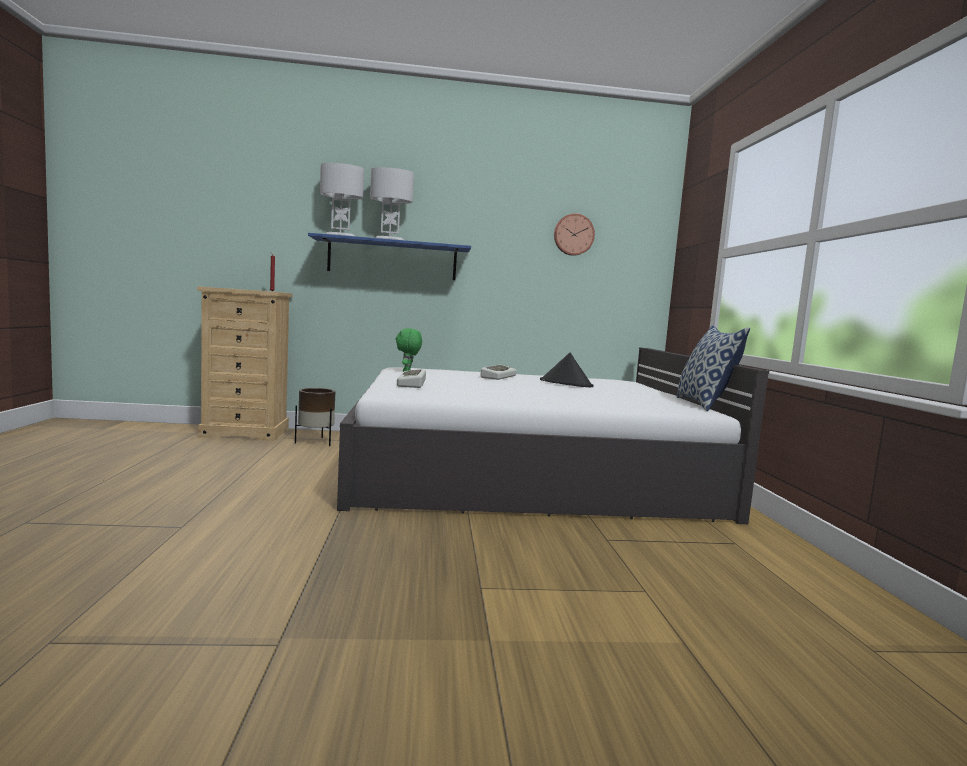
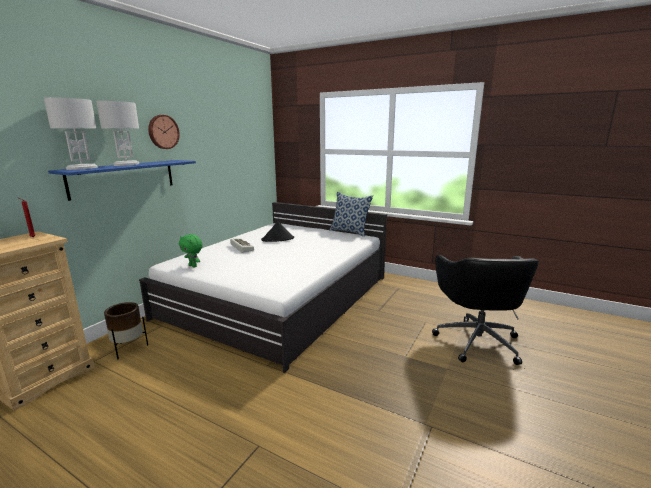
camera: 55 degrees left, 10 degrees up
(413, 383) = (247, 275): keyboard -> none
(573, 235) = (231, 140): wall clock -> wall clock (163, 132)
(672, 670) = (477, 340): none -> black office chair

